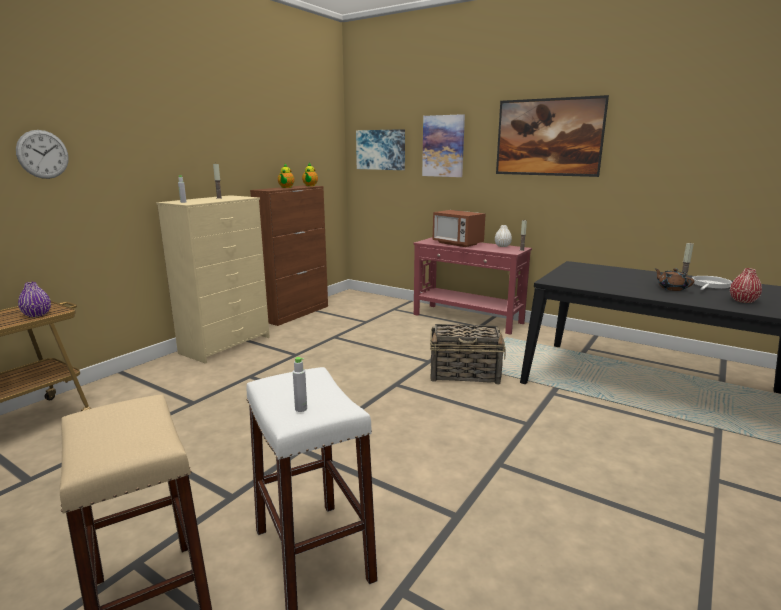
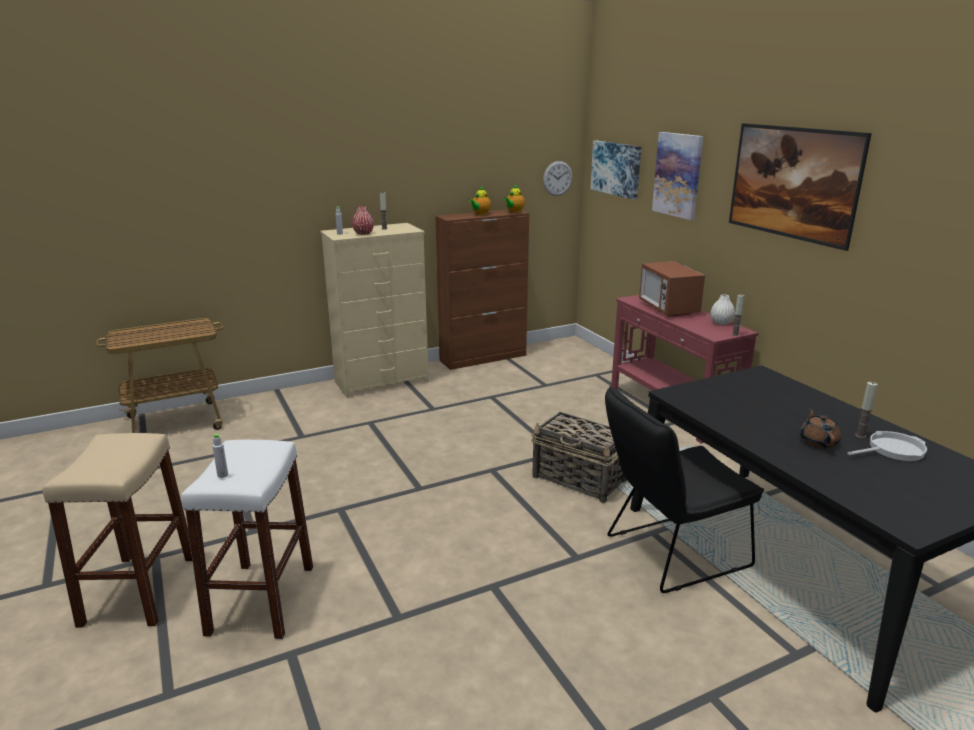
camera: 30 degrees right, 5 degrees up
(37, 315) = (187, 333): purple vase -> none
(43, 154) = (215, 187): wall clock -> wall clock (557, 178)
(578, 402) = (669, 553): none -> black chair
(743, 301) = (884, 486): red vase -> red vase (363, 233)

